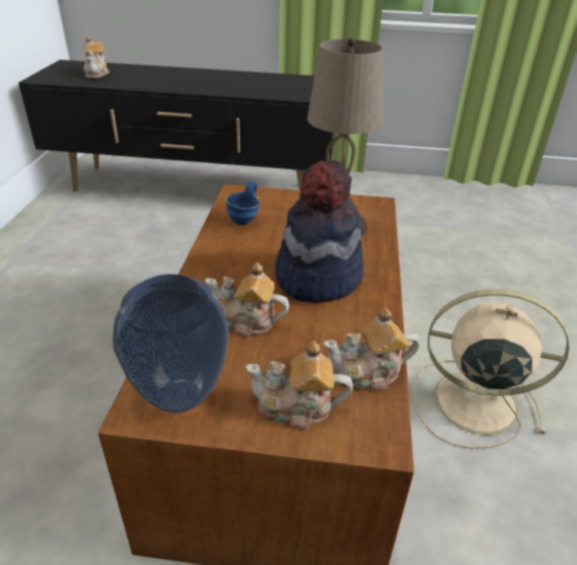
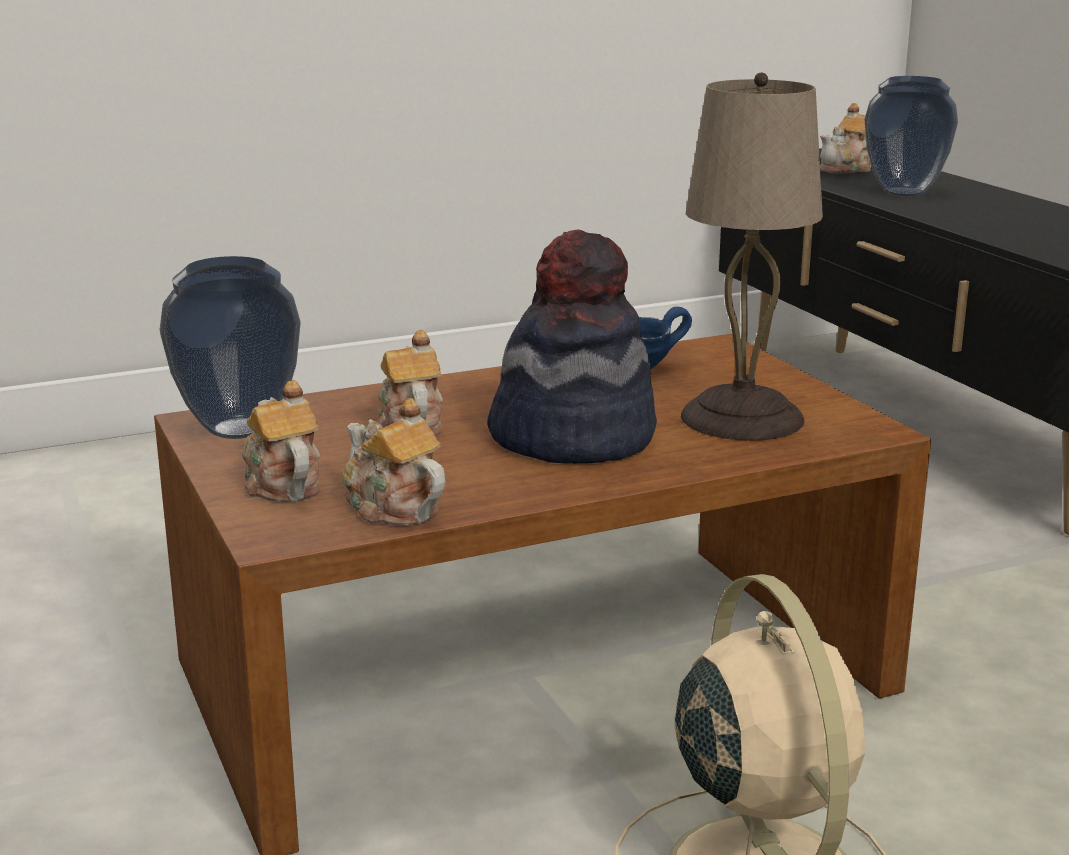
camera: 60 degrees right, 15 degrees down
(155, 81) = (905, 193): none -> vase

